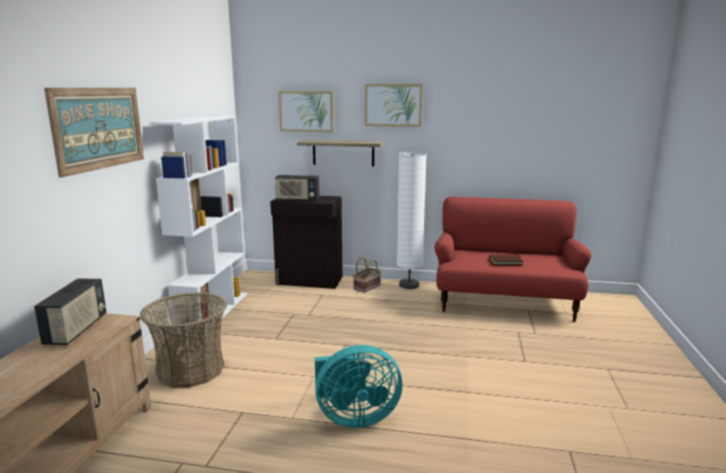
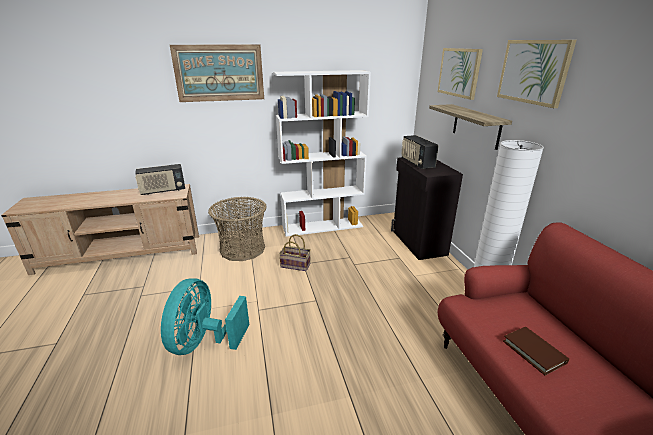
camera: 65 degrees right, 10 degrees up
(354, 417) = (204, 342): turquoise fan -> turquoise fan turned 45 degrees clockwise
(367, 287) = (444, 276): basket -> basket (296, 265)

